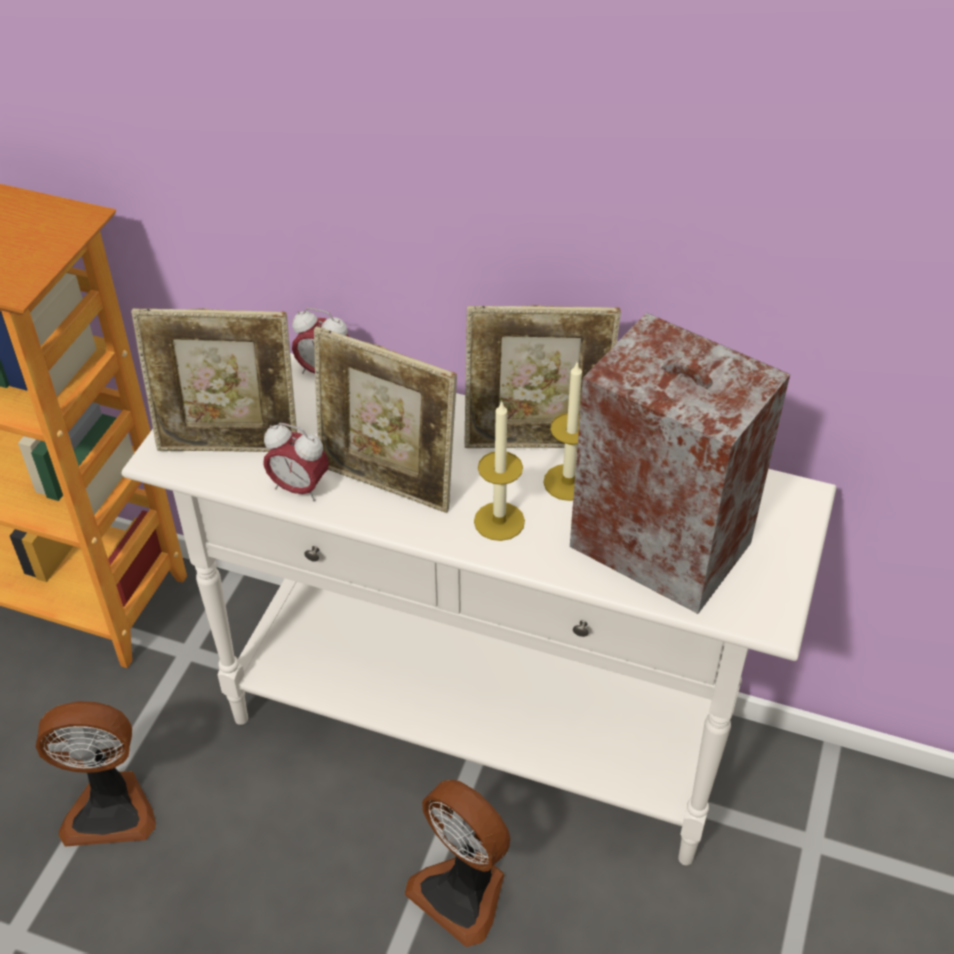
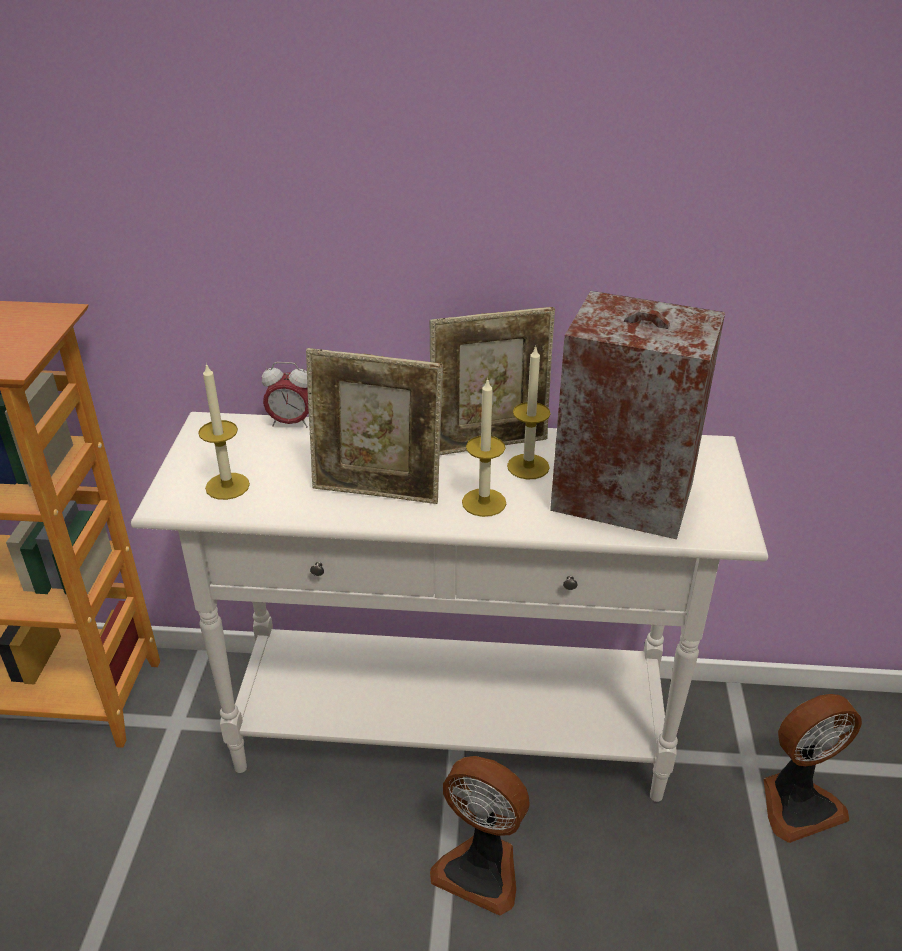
camera: 15 degrees left, 10 degrees down
(110, 807) = (135, 872): fan -> fan (797, 802)
(230, 445) = (227, 486): picture frame -> candle
(299, 488) = (301, 507): alarm clock -> none

